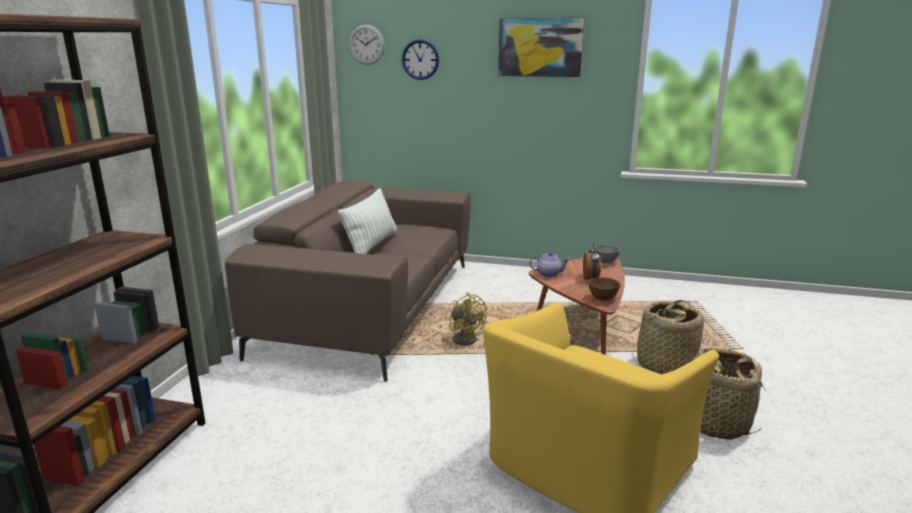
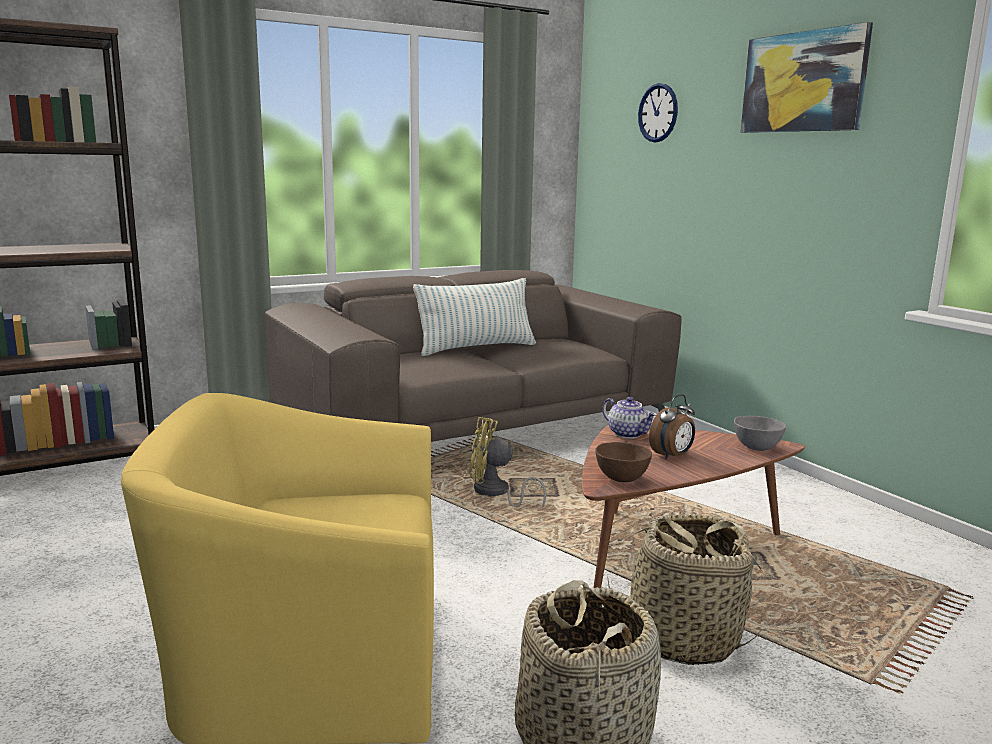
camera: 45 degrees right, 5 degrees down
(366, 44) = (607, 96): wall clock -> none
(465, 338) = (496, 493): yellow fan -> yellow fan turned 90 degrees clockwise

